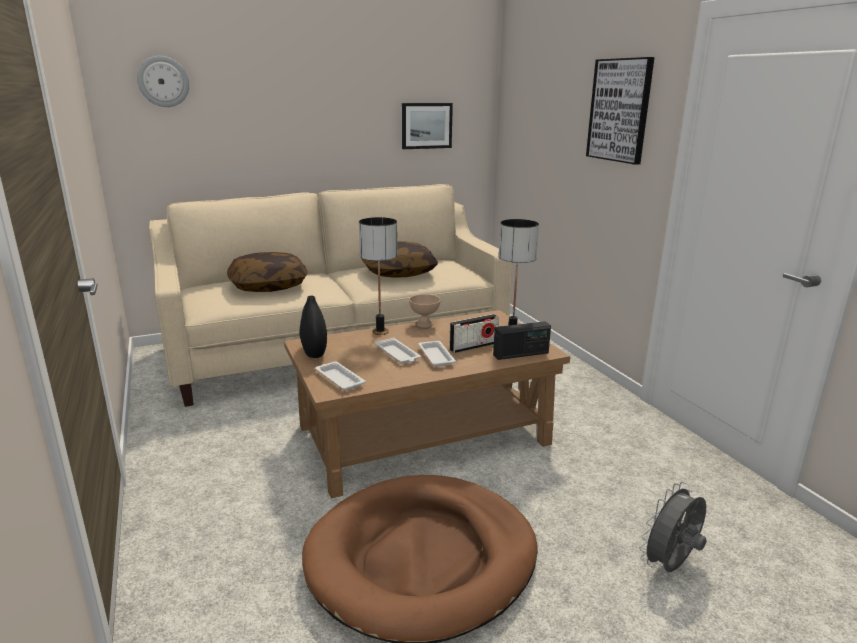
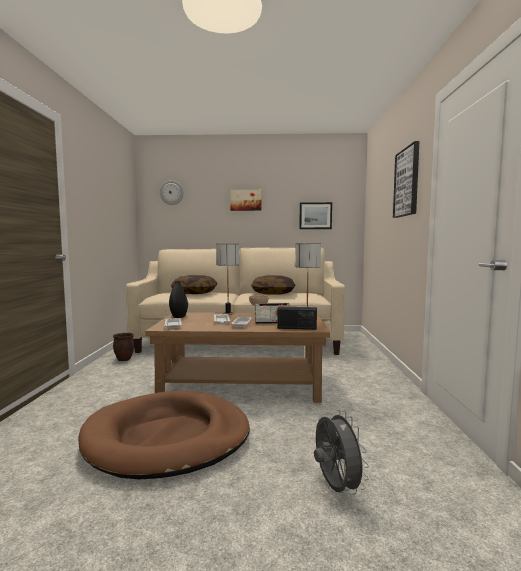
camera: 25 degrees right, 15 degrees down
(183, 426) = (124, 359): none -> brown planter
(311, 98) = (246, 200): none -> picture
(670, 566) = (335, 488): grey fan -> grey fan turned 90 degrees clockwise

